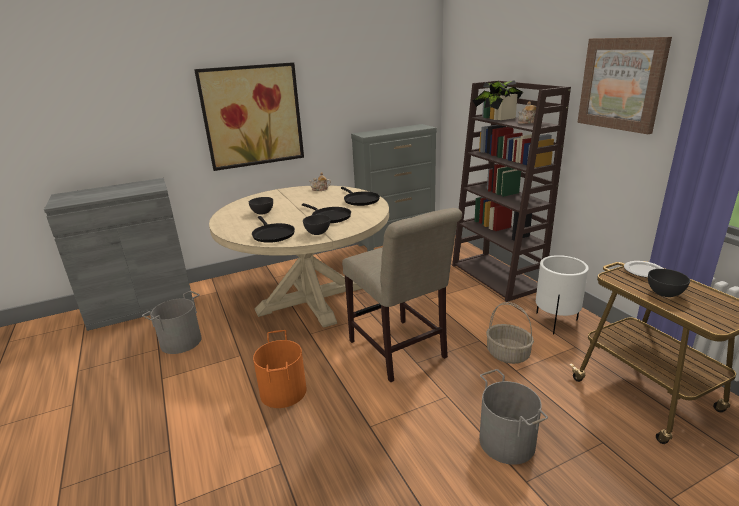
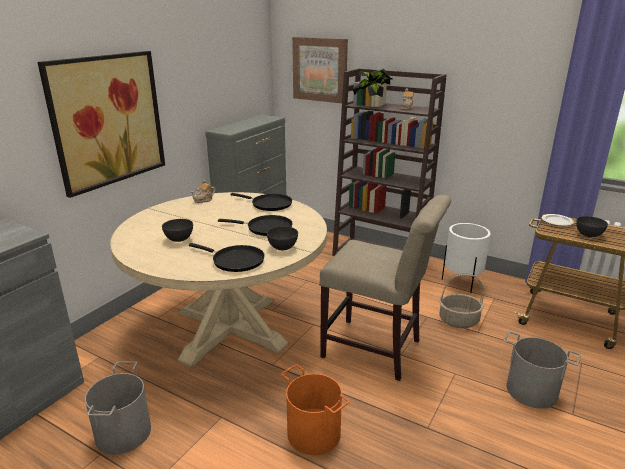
camera: 35 degrees left, 0 degrees up
(621, 84) = (496, 72): picture -> picture (320, 69)

